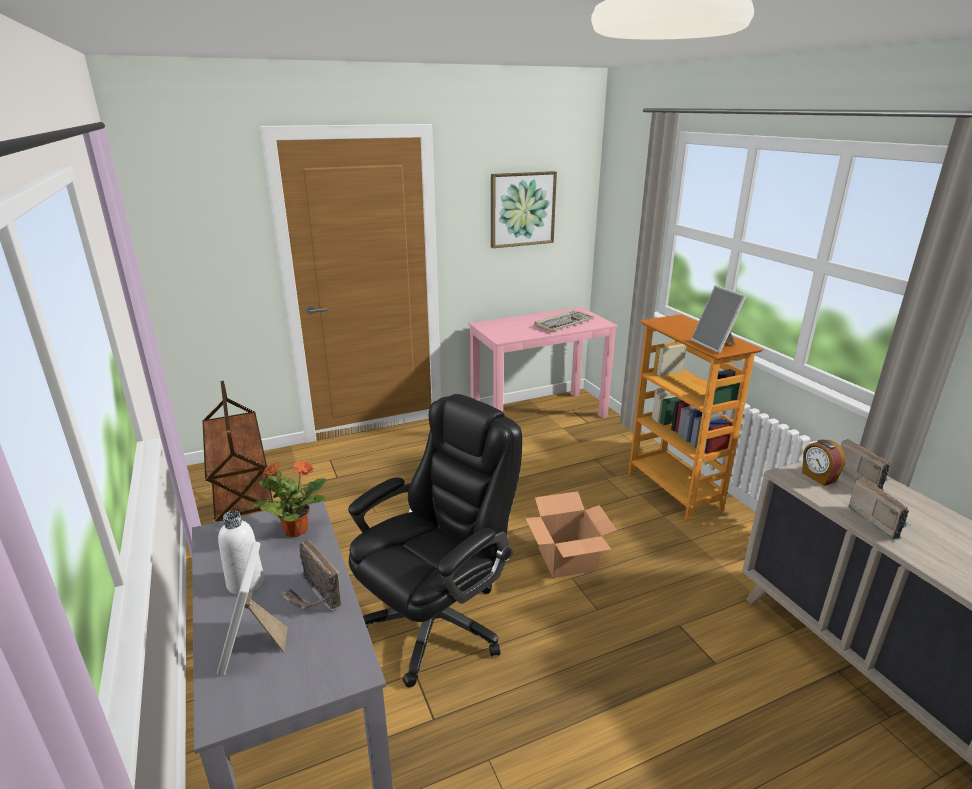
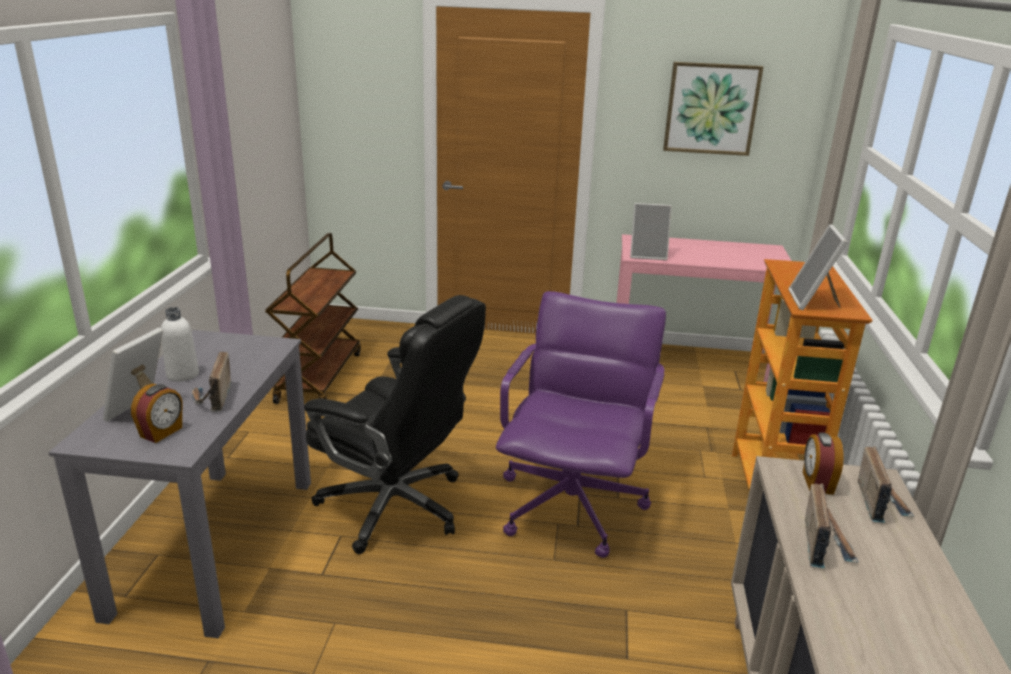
camera: 30 degrees right, 0 degrees up
(295, 530) = (254, 354): potted plant -> none
(305, 659) = (162, 432): none -> alarm clock
(437, 622) = (396, 506): black office chair -> black office chair turned 45 degrees clockwise
(508, 335) = (648, 255): none -> picture frame
(563, 323) = (732, 257): keyboard -> none
(568, 559) = (572, 506): cardboard box -> purple office chair

